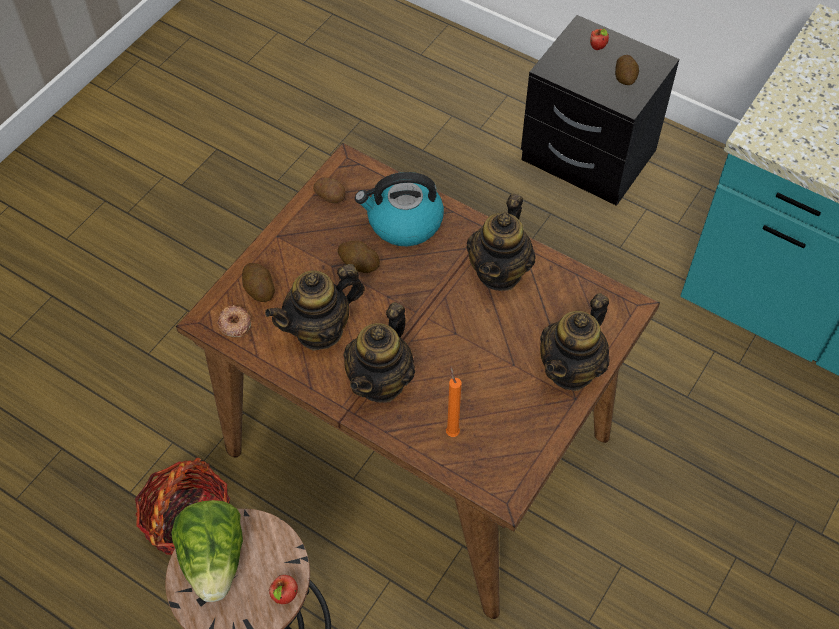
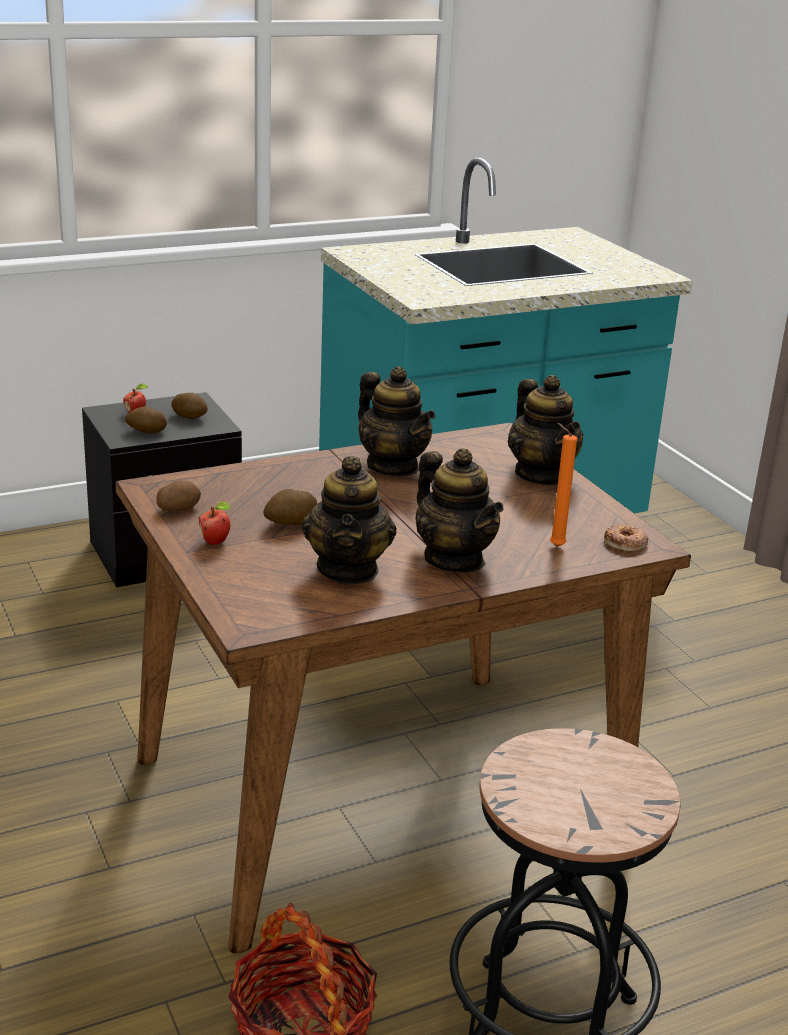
camera: 60 degrees left, 30 degrees down
(214, 560) = (546, 796): lettuce -> none
(234, 324) = (275, 613): donut -> donut (625, 543)
(259, 289) = (247, 584): potato -> potato (146, 431)
(285, 597) = (635, 762): apple -> apple (216, 542)
(403, 222) = (270, 486): kettle -> none

